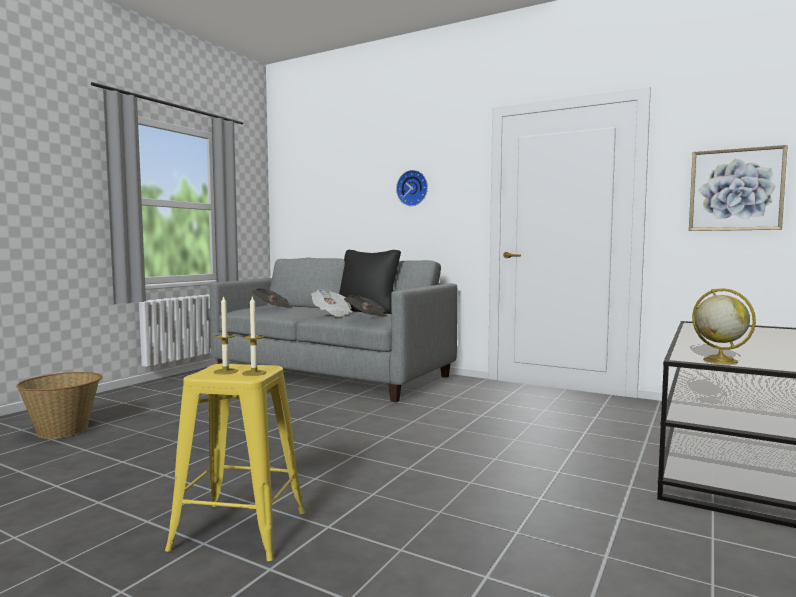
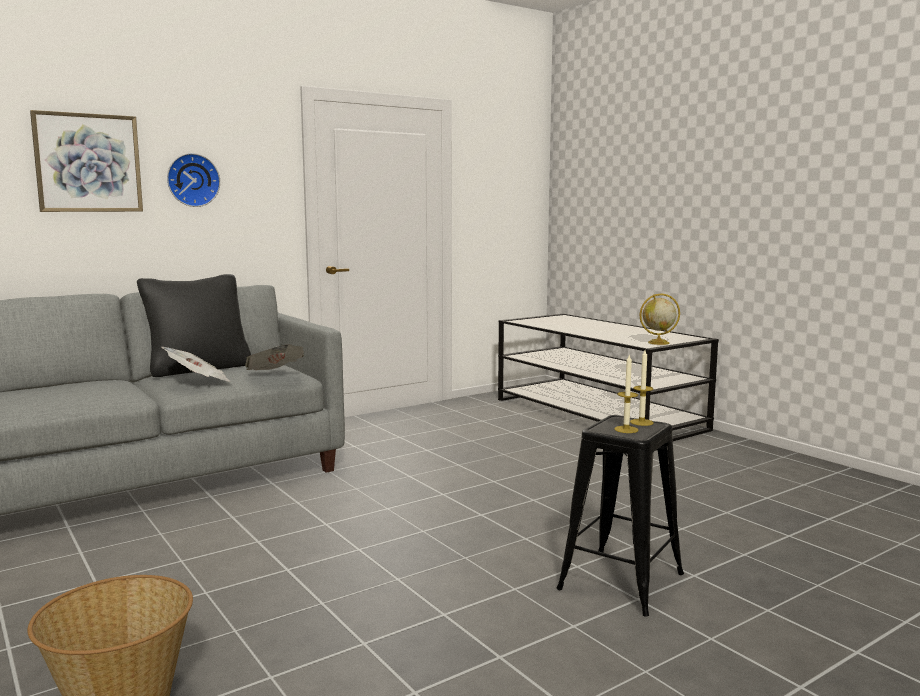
camera: 65 degrees left, 5 degrees up
(239, 530) = (621, 581): yellow stool -> black stool
(273, 309) = (69, 397): newspaper -> none
(735, 190) = (508, 204): picture -> picture (88, 163)

